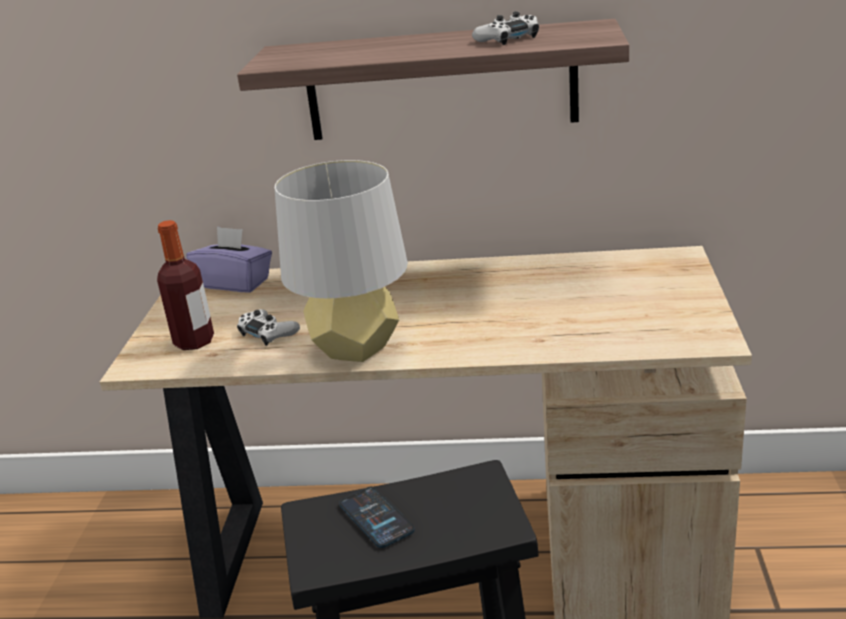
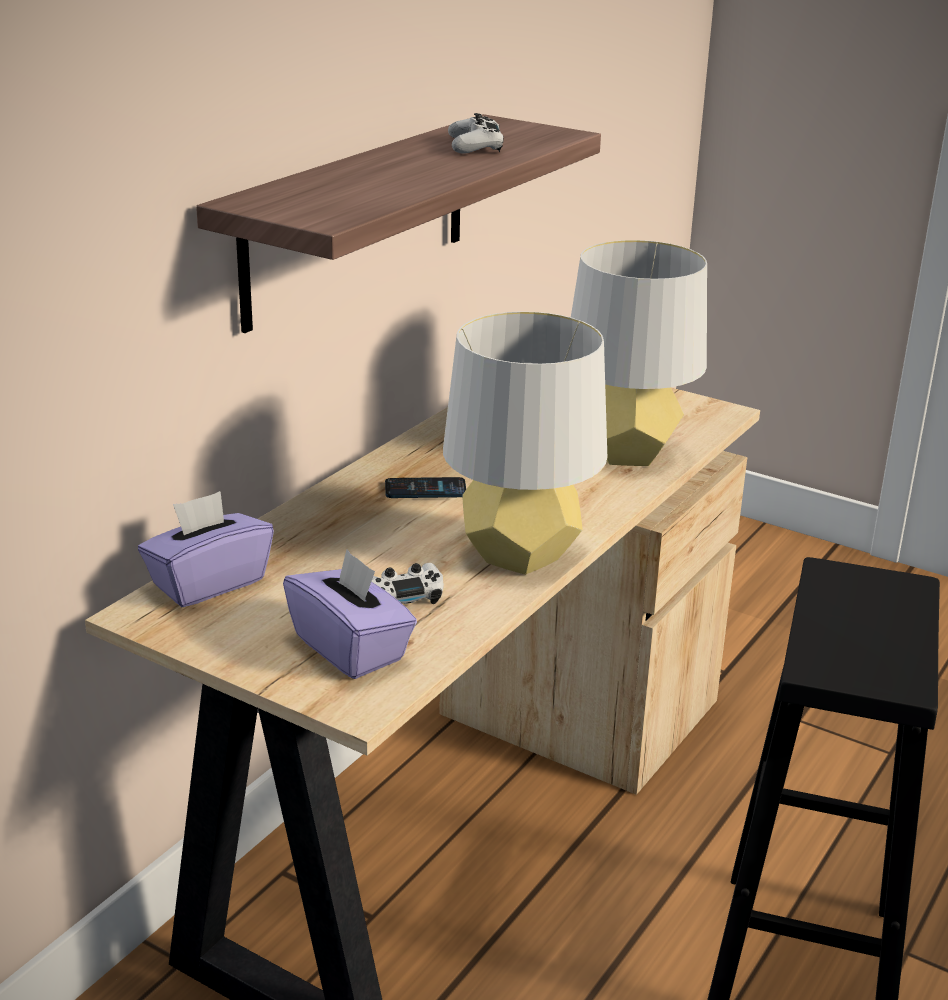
camera: 65 degrees left, 0 degrees up
(194, 342) = (351, 648): bottle -> purple tissue box
(376, 518) = (851, 638): phone -> phone (425, 489)
(568, 331) = (627, 454): none -> grey table lamp

